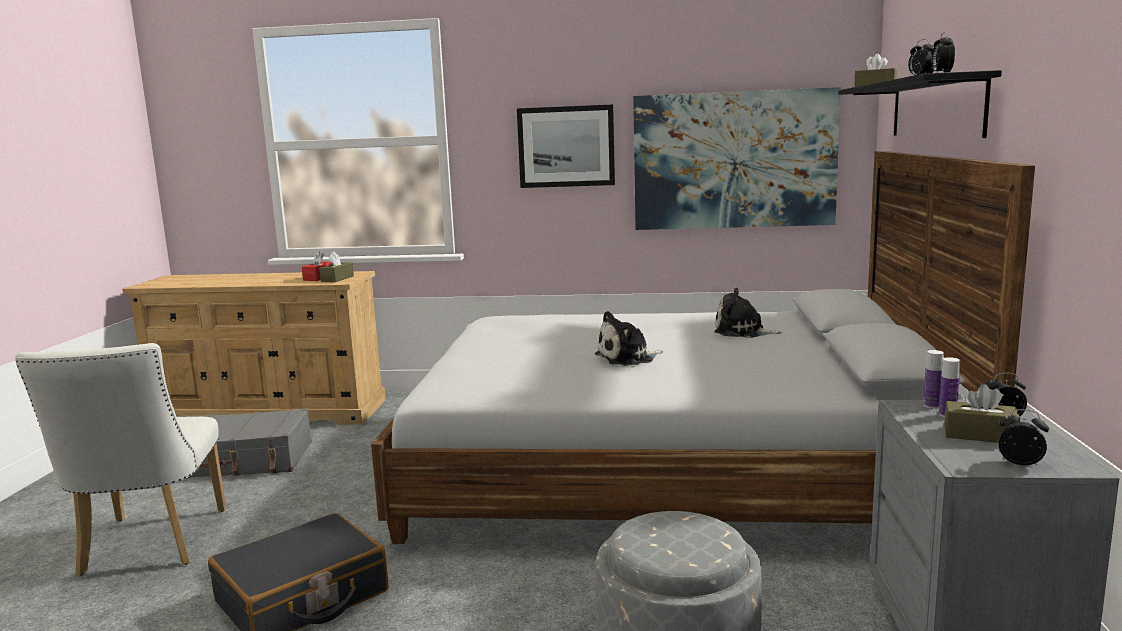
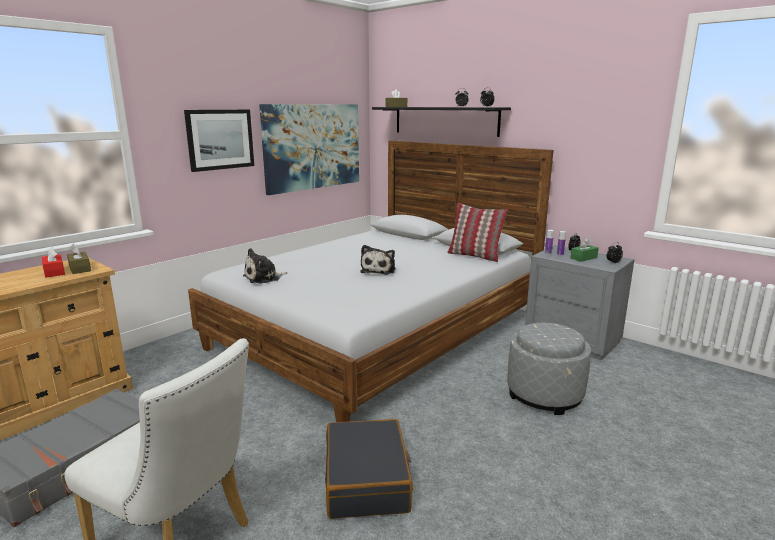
camera: 55 degrees left, 5 degrees up
(742, 332) = (383, 245): plush toy -> plush toy (264, 278)
(829, 379) = (474, 256): none -> pillow
(979, 435) = (583, 258): brown tissue box -> green tissue box

